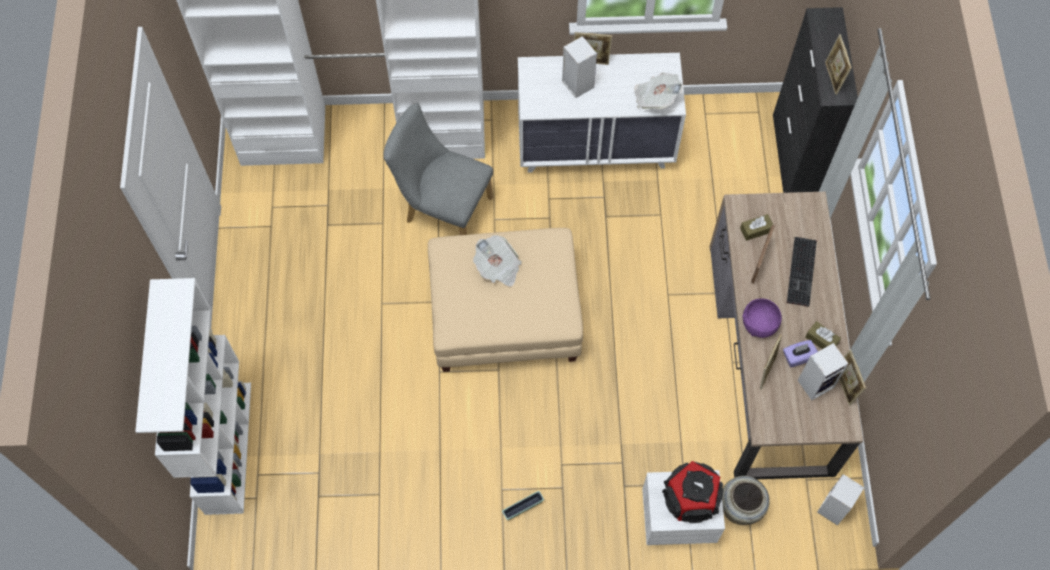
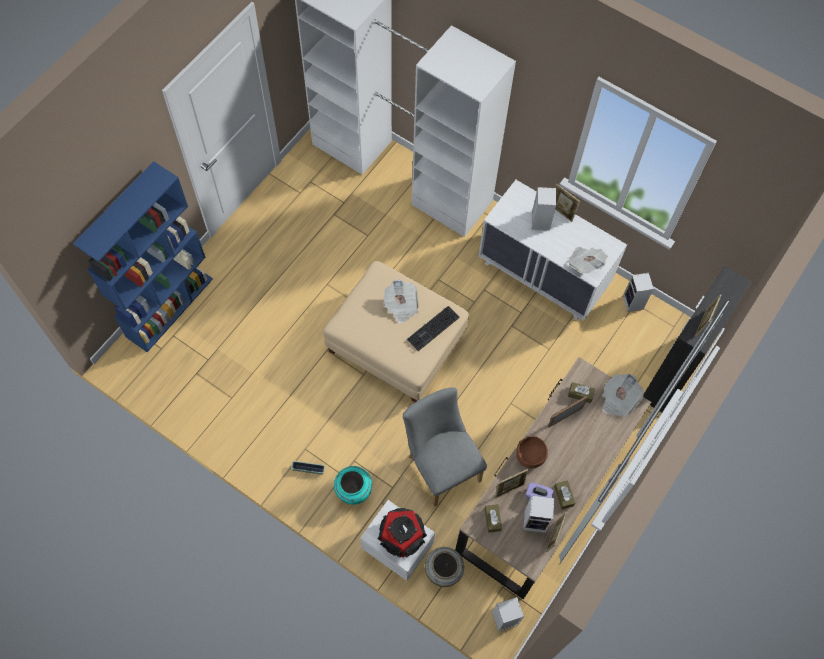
camera: 35 degrees right, 0 degrees up
(227, 447) = (169, 307): white bookcase -> blue bookcase
(443, 208) = (412, 251): grey chair -> grey chair (440, 464)
(587, 496) = (353, 492): none -> turquoise vase
(703, 114) = (633, 303): none -> speaker
(759, 323) = (530, 456): purple bowl -> brown bowl
(775, 412) = (492, 519): none -> brown tissue box
(794, 211) = (618, 400): none -> newspaper
(802, 273) = (588, 444): keyboard -> keyboard (433, 330)

